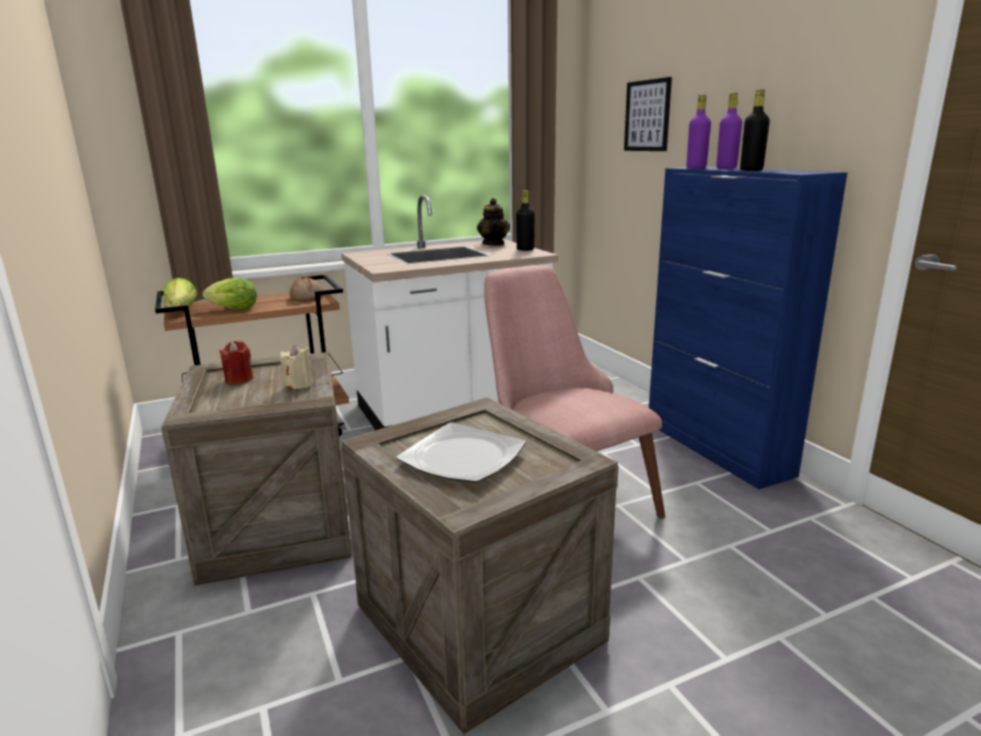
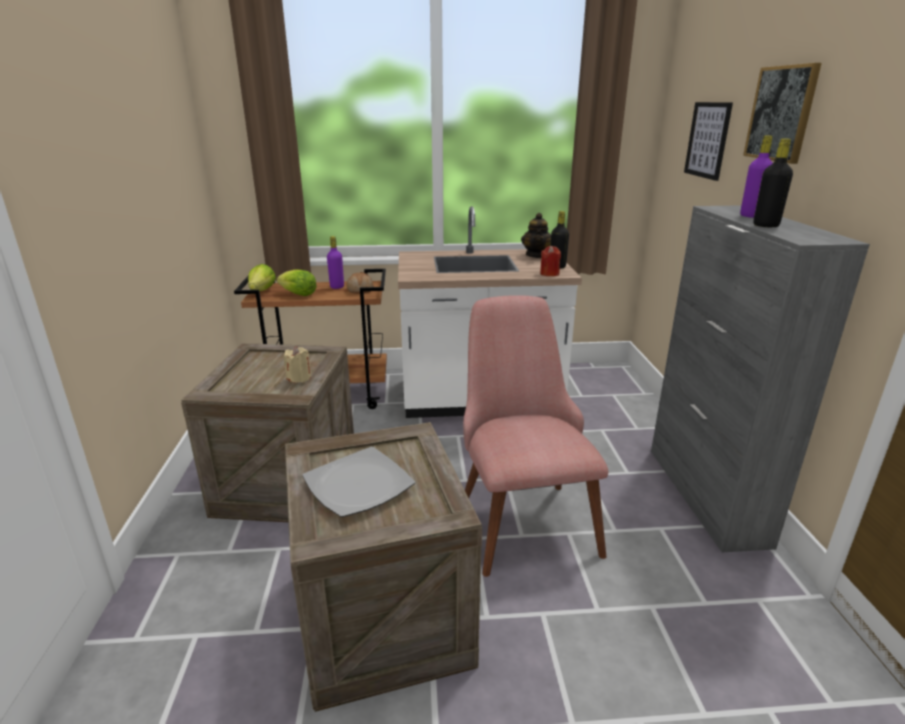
camera: 20 degrees right, 5 degrees up
(239, 379) = (264, 363): red candle -> red candle (549, 274)
(696, 168) = (721, 211): purple bottle -> purple bottle (337, 287)
(716, 448) = (706, 495): blue cabinet -> grey cabinet
(729, 78) = (781, 113): none -> picture

